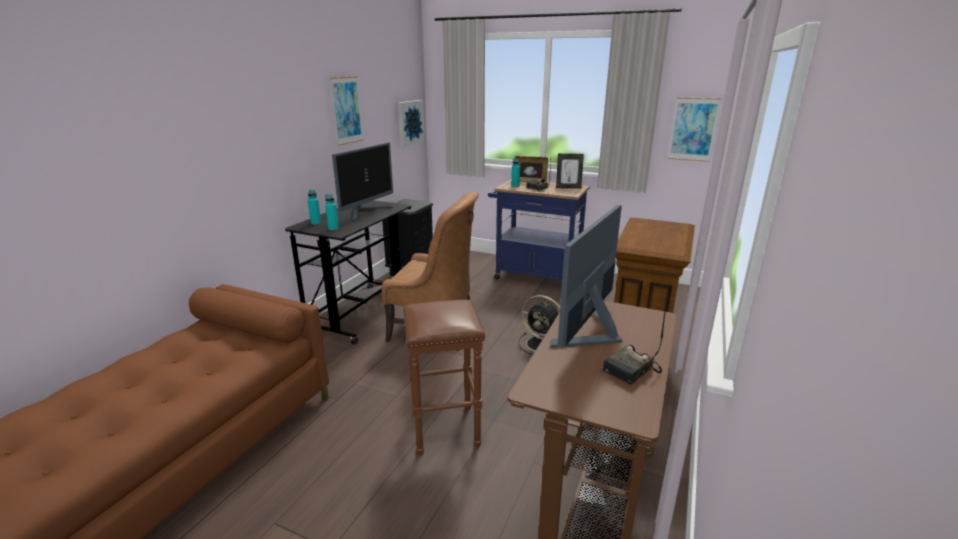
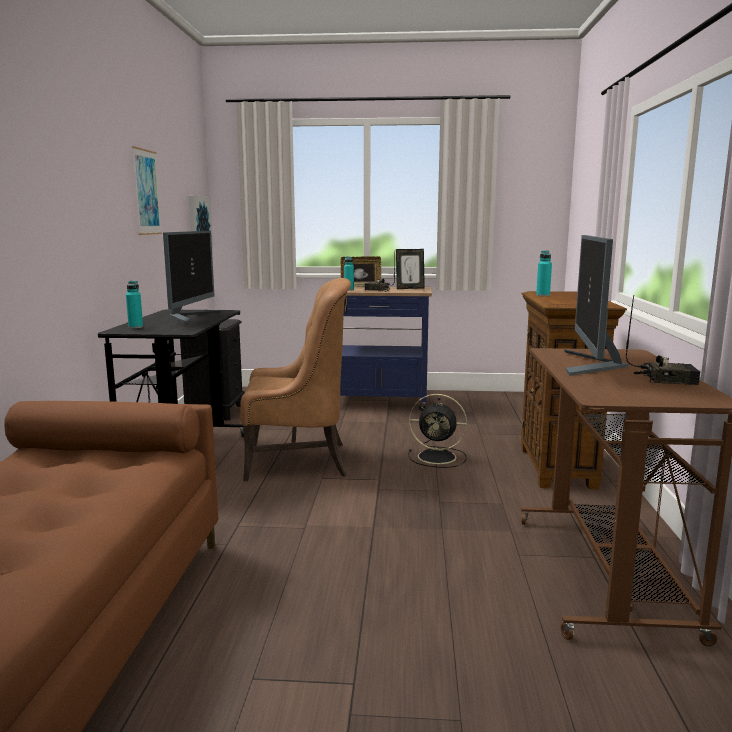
camera: 20 degrees left, 10 degrees down
(333, 228) = (169, 329): turquoise bottle -> turquoise bottle (543, 295)
(443, 428) = (391, 545): brown stool -> none
(632, 371) = (666, 379): radio -> radio turned 105 degrees counterclockwise
(693, 129) = (530, 220): picture -> none

